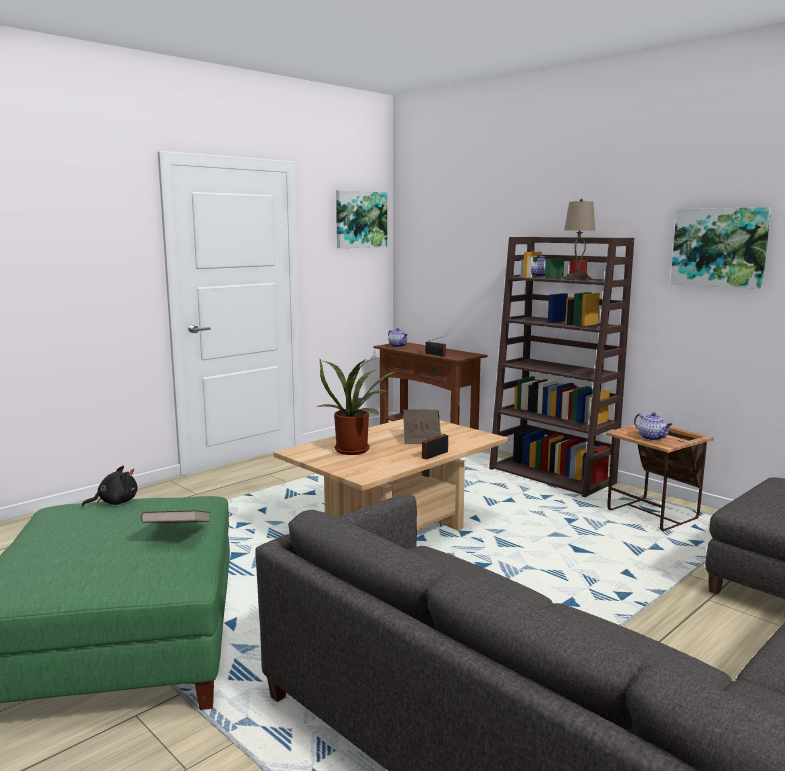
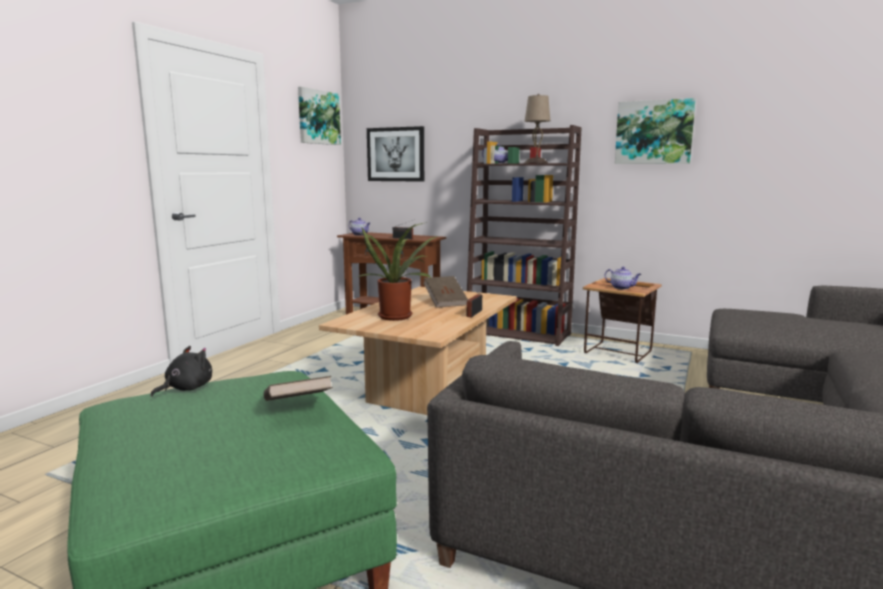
camera: 20 degrees left, 0 degrees up
(441, 259) = (396, 154): none -> picture

